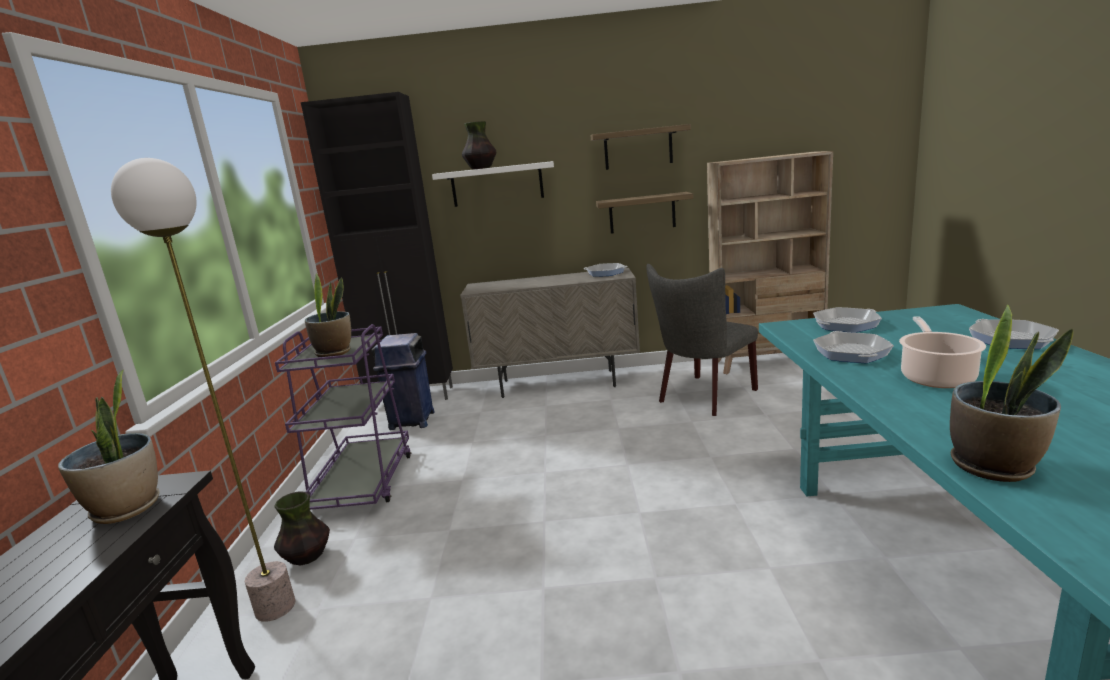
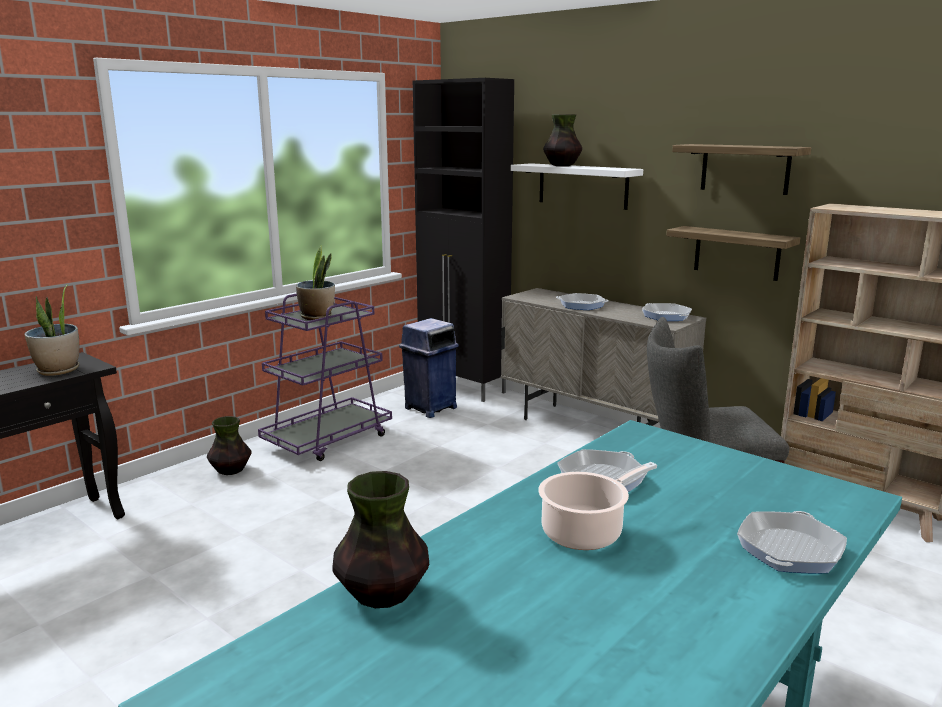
camera: 40 degrees right, 0 degrees up
(275, 608) = (177, 490): floor lamp -> none
(845, 325) = (693, 457): frying pan -> frying pan (581, 305)
(994, 466) = (383, 594): potted plant -> vase

